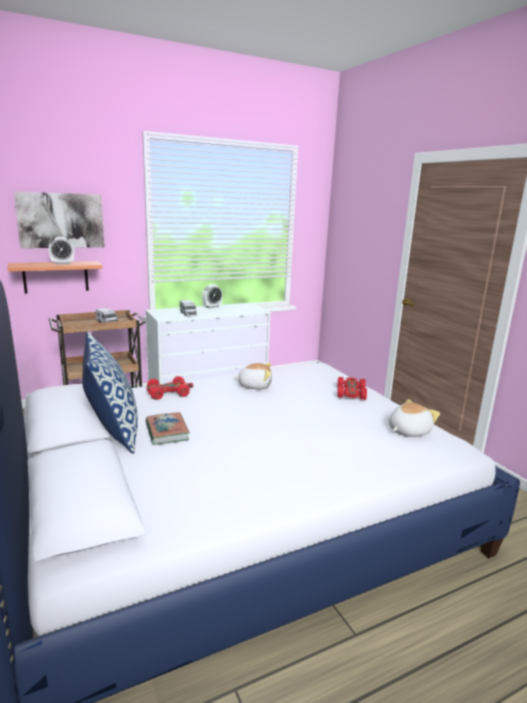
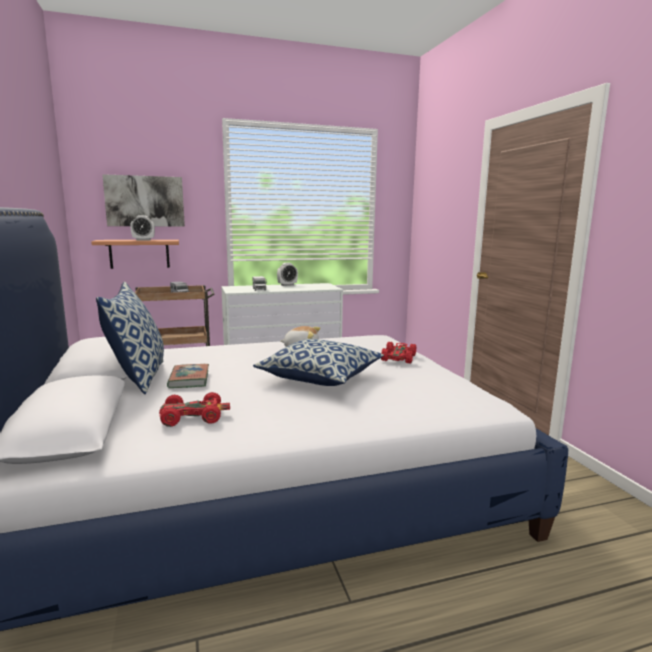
camera: 10 degrees right, 5 degrees down
(169, 393) = (212, 352): red toy car -> red toy car (194, 416)
(293, 422) = (321, 377): none -> pillow
(408, 431) = (442, 390): plush toy -> none

